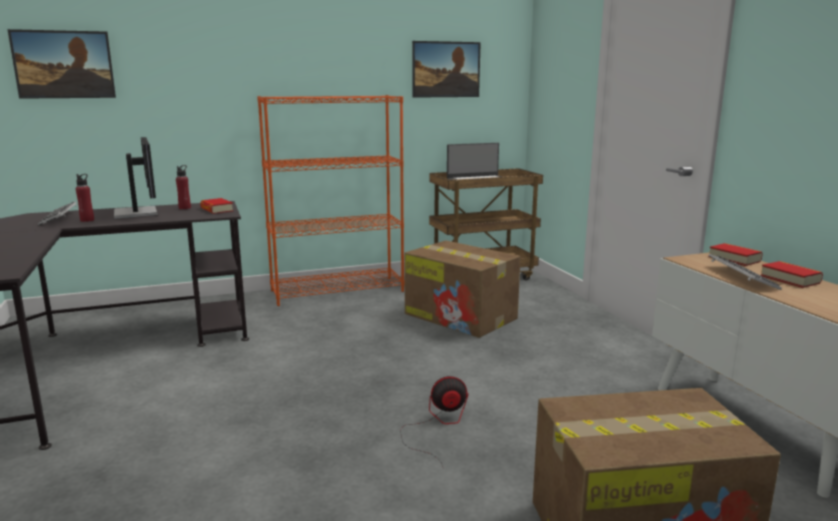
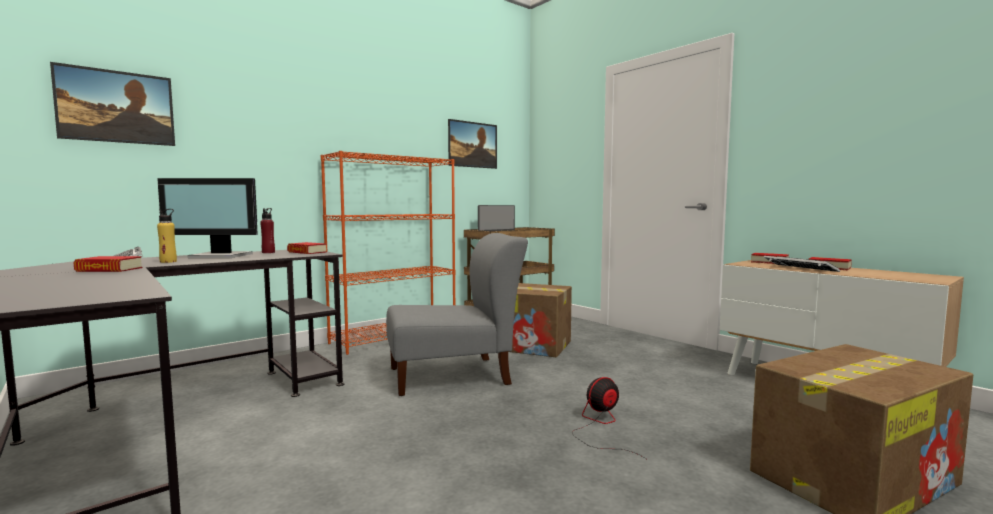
camera: 20 degrees left, 10 degrees down
(32, 231) = (109, 269): none -> book
(87, 220) = (168, 261): red bottle -> yellow bottle
(138, 212) = (220, 256): monitor -> monitor turned 135 degrees clockwise
(353, 345) = (454, 376): none -> grey chair

